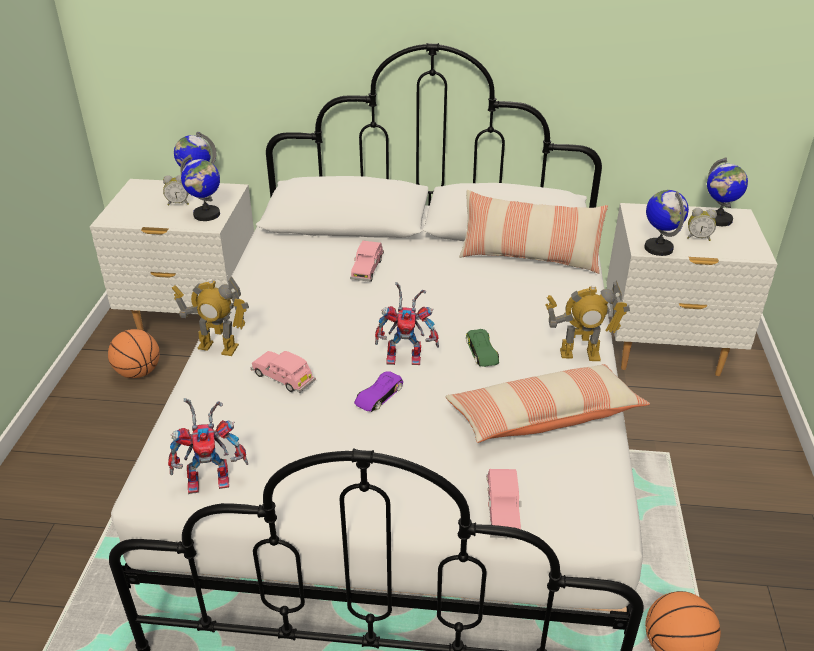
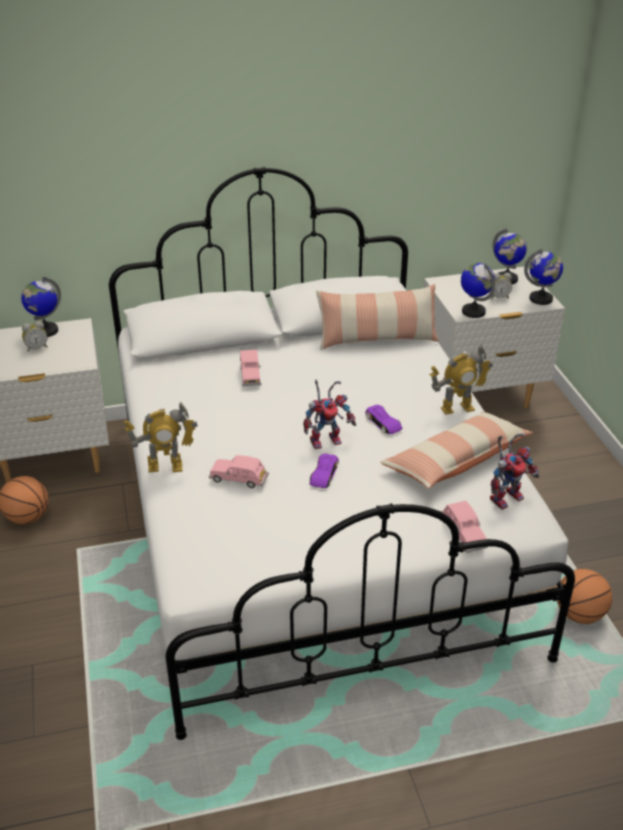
camera: 20 degrees left, 0 degrees up
(206, 215) = (72, 354): globe -> globe (541, 299)
(212, 478) = (233, 567): toy robot -> toy robot (507, 496)
(482, 352) = (383, 423): green toy car -> purple toy car

